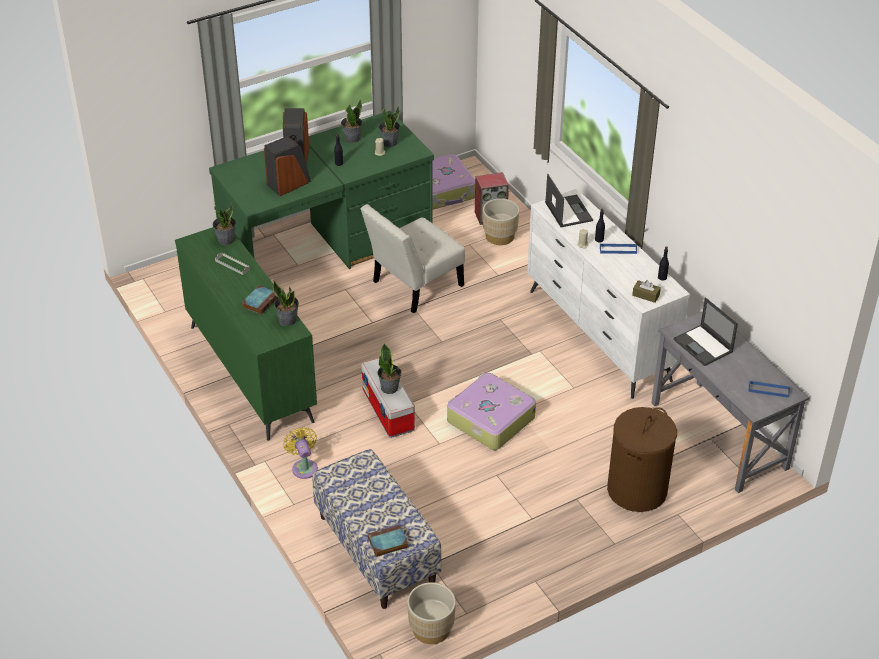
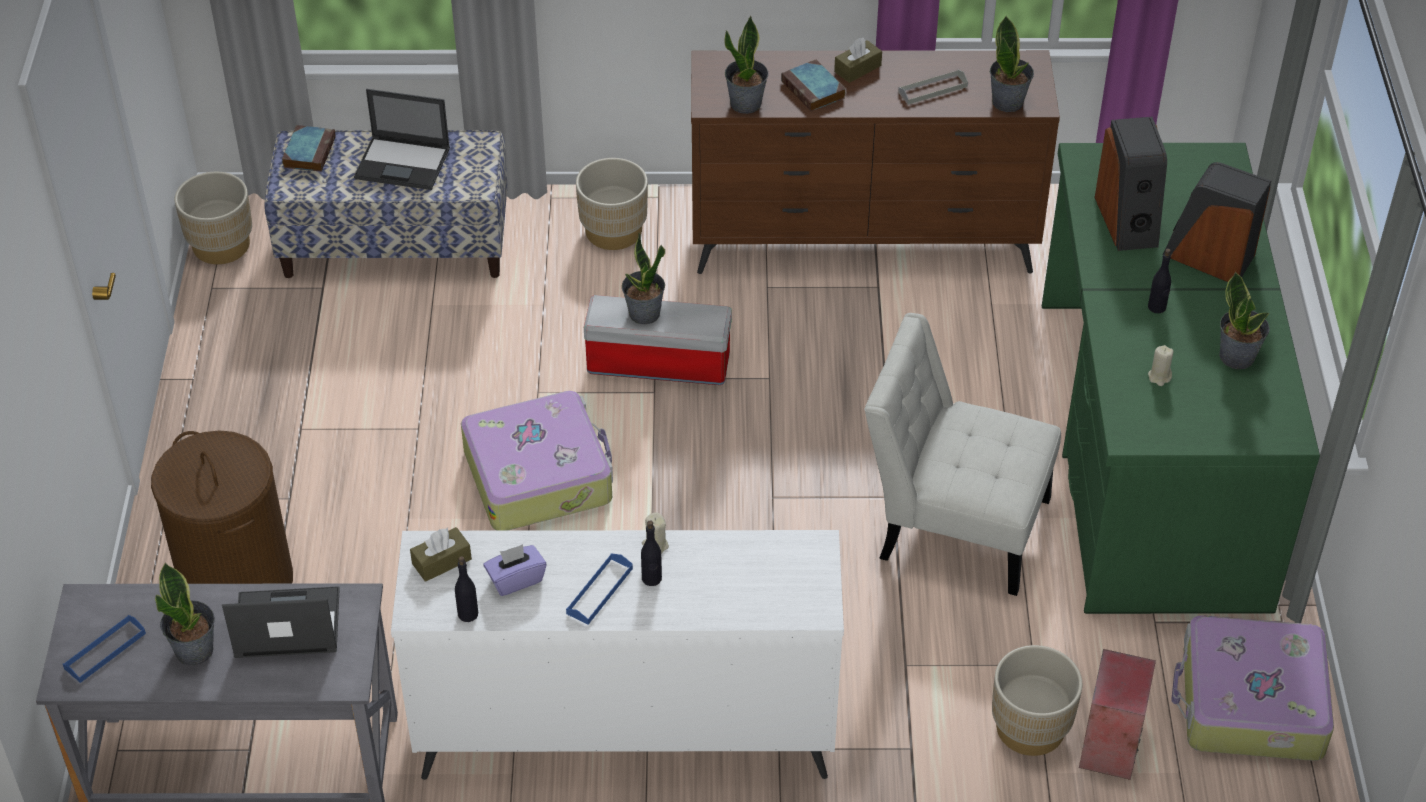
camera: 120 degrees right, 5 degrees up
(232, 293) = (857, 68): none -> brown tissue box
(251, 372) = (864, 243): green dresser -> brown dresser
(304, 467) = (613, 231): yellow fan -> beige planter
(389, 142) = (1190, 405): potted plant -> potted plant (195, 650)
(413, 286) = (954, 524): white chair -> white chair turned 60 degrees counterclockwise
(568, 211) = (775, 576): laptop -> laptop (404, 163)
(634, 272) = (516, 579): none -> purple tissue box

